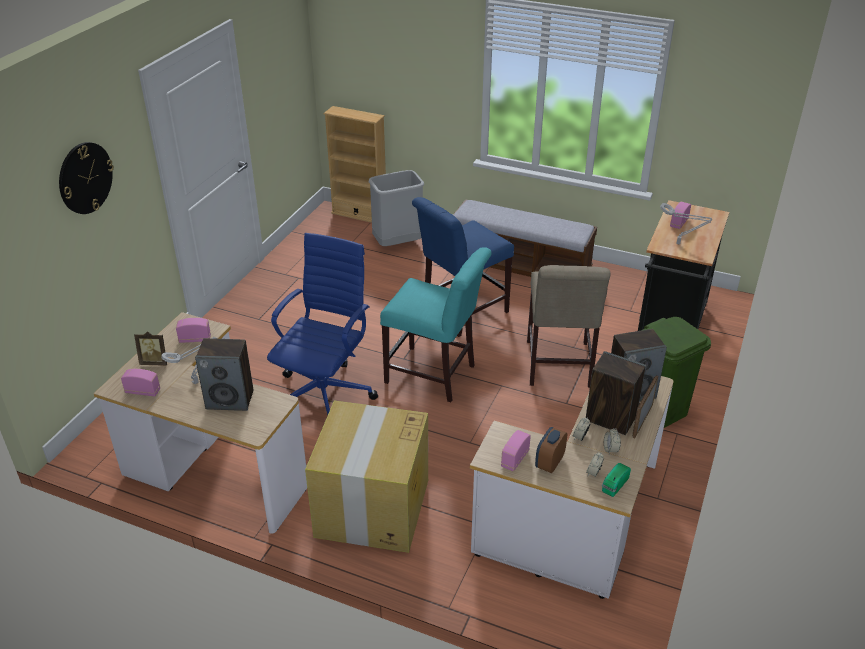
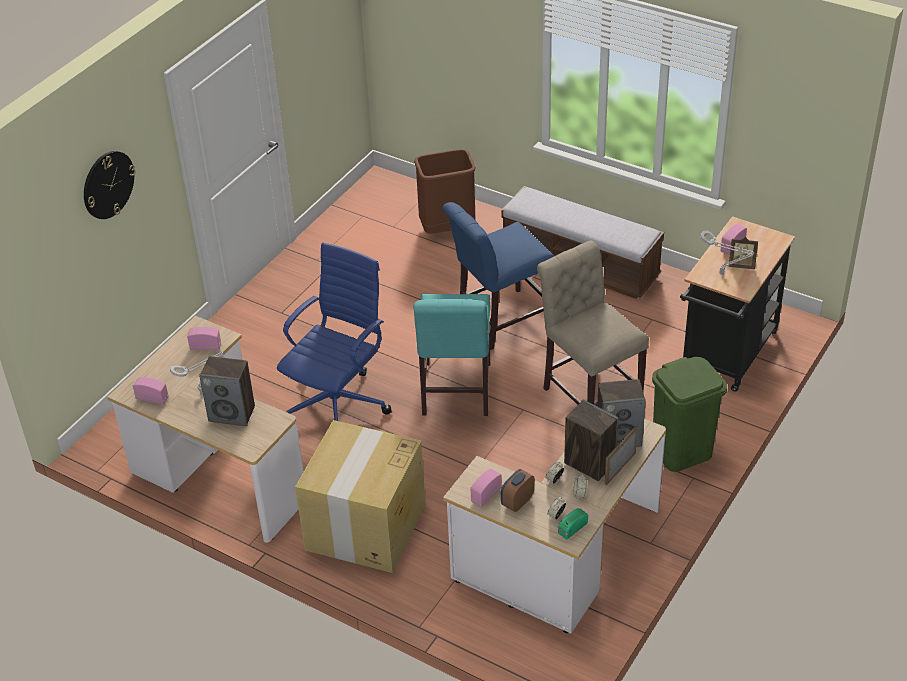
camera: 10 degrees right, 5 degrees up
(155, 362) = (166, 368): picture frame -> picture frame (741, 265)
(359, 214) = (411, 187): beige bookcase -> none
(398, 244) = (447, 229): grey trash can -> brown trash can
(434, 376) = (455, 393): turquoise chair -> turquoise chair turned 60 degrees clockwise
(558, 367) = (589, 393): beige chair -> beige chair turned 135 degrees clockwise

